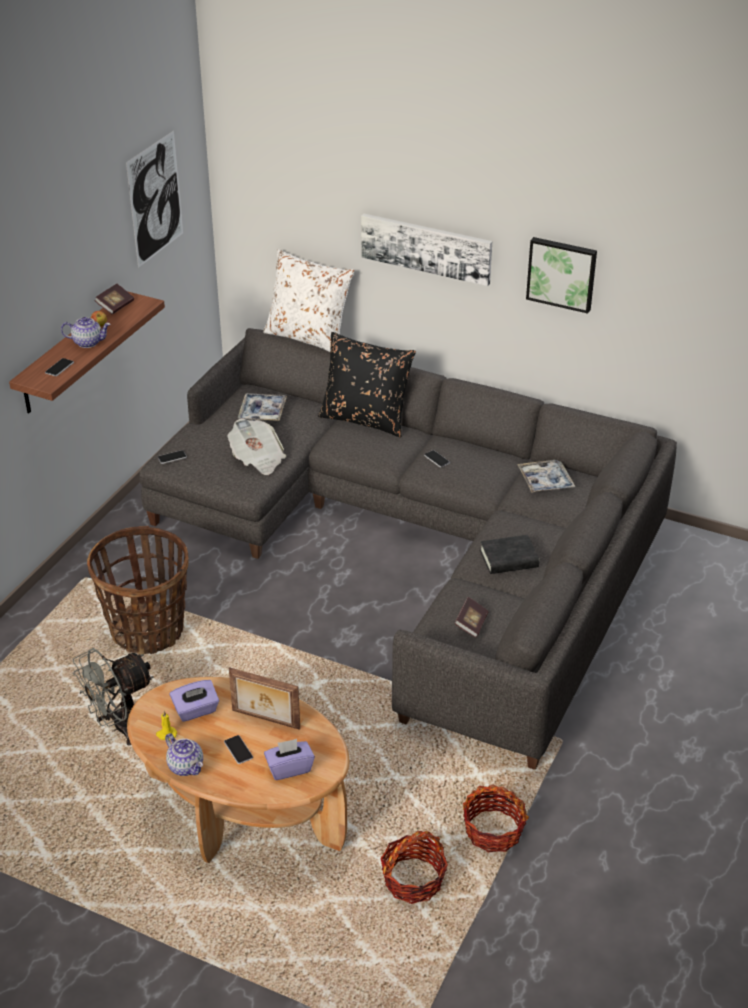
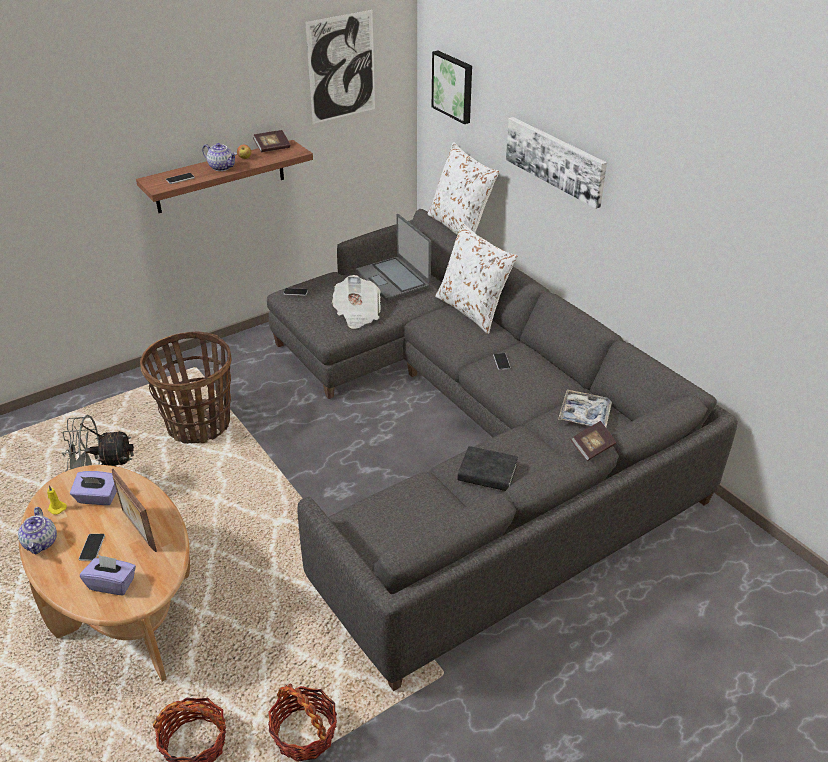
camera: 30 degrees right, 0 degrees up
(262, 412) = (393, 279): tray -> laptop
(366, 419) = (472, 310): black pillow -> white pillow
(471, 624) = (398, 520): book -> book (592, 448)
(562, 273) = (661, 209): picture -> picture (453, 86)

